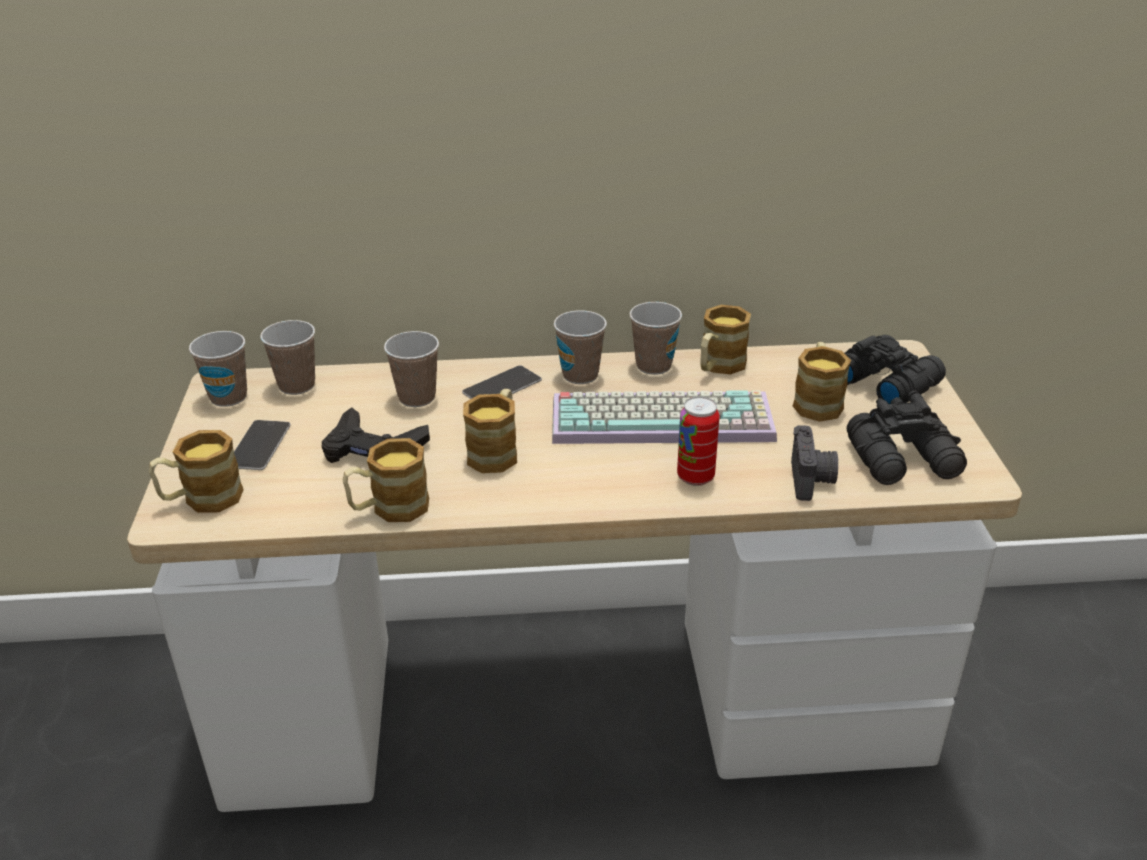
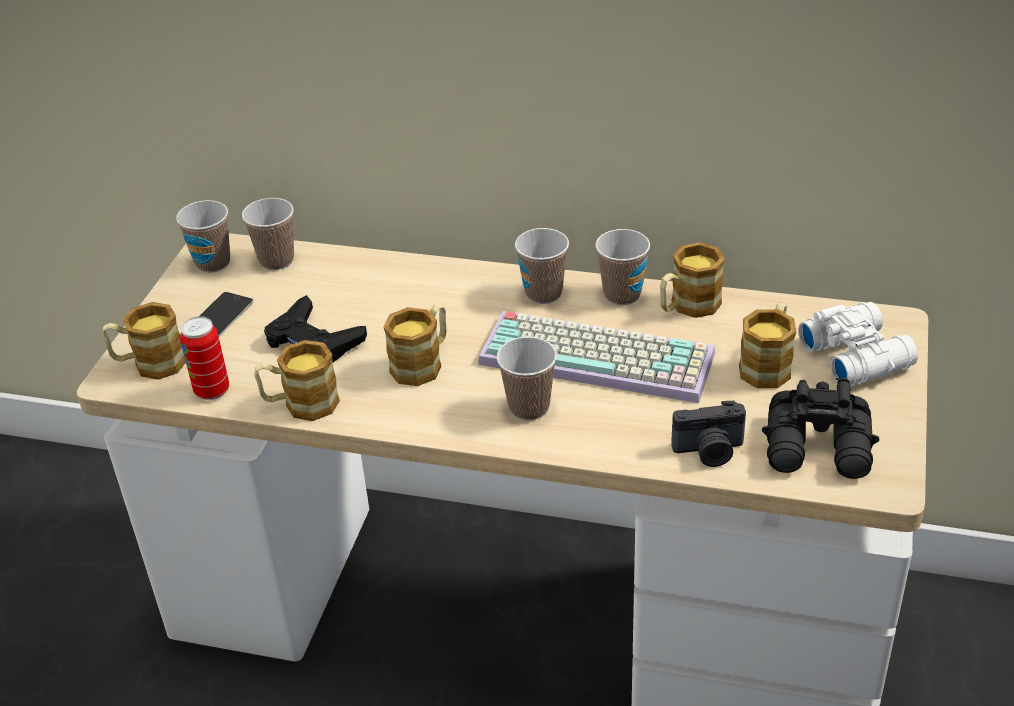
camera: 20 degrees right, 5 degrees up
(417, 397) = (377, 292): cup -> cup (529, 407)
(502, 386) = (462, 293): phone -> none
(695, 477) = (595, 426): can -> can (212, 390)
(812, 480) = (709, 452): camera -> camera turned 60 degrees clockwise
(885, 382) = (856, 354): black binoculars -> white binoculars

